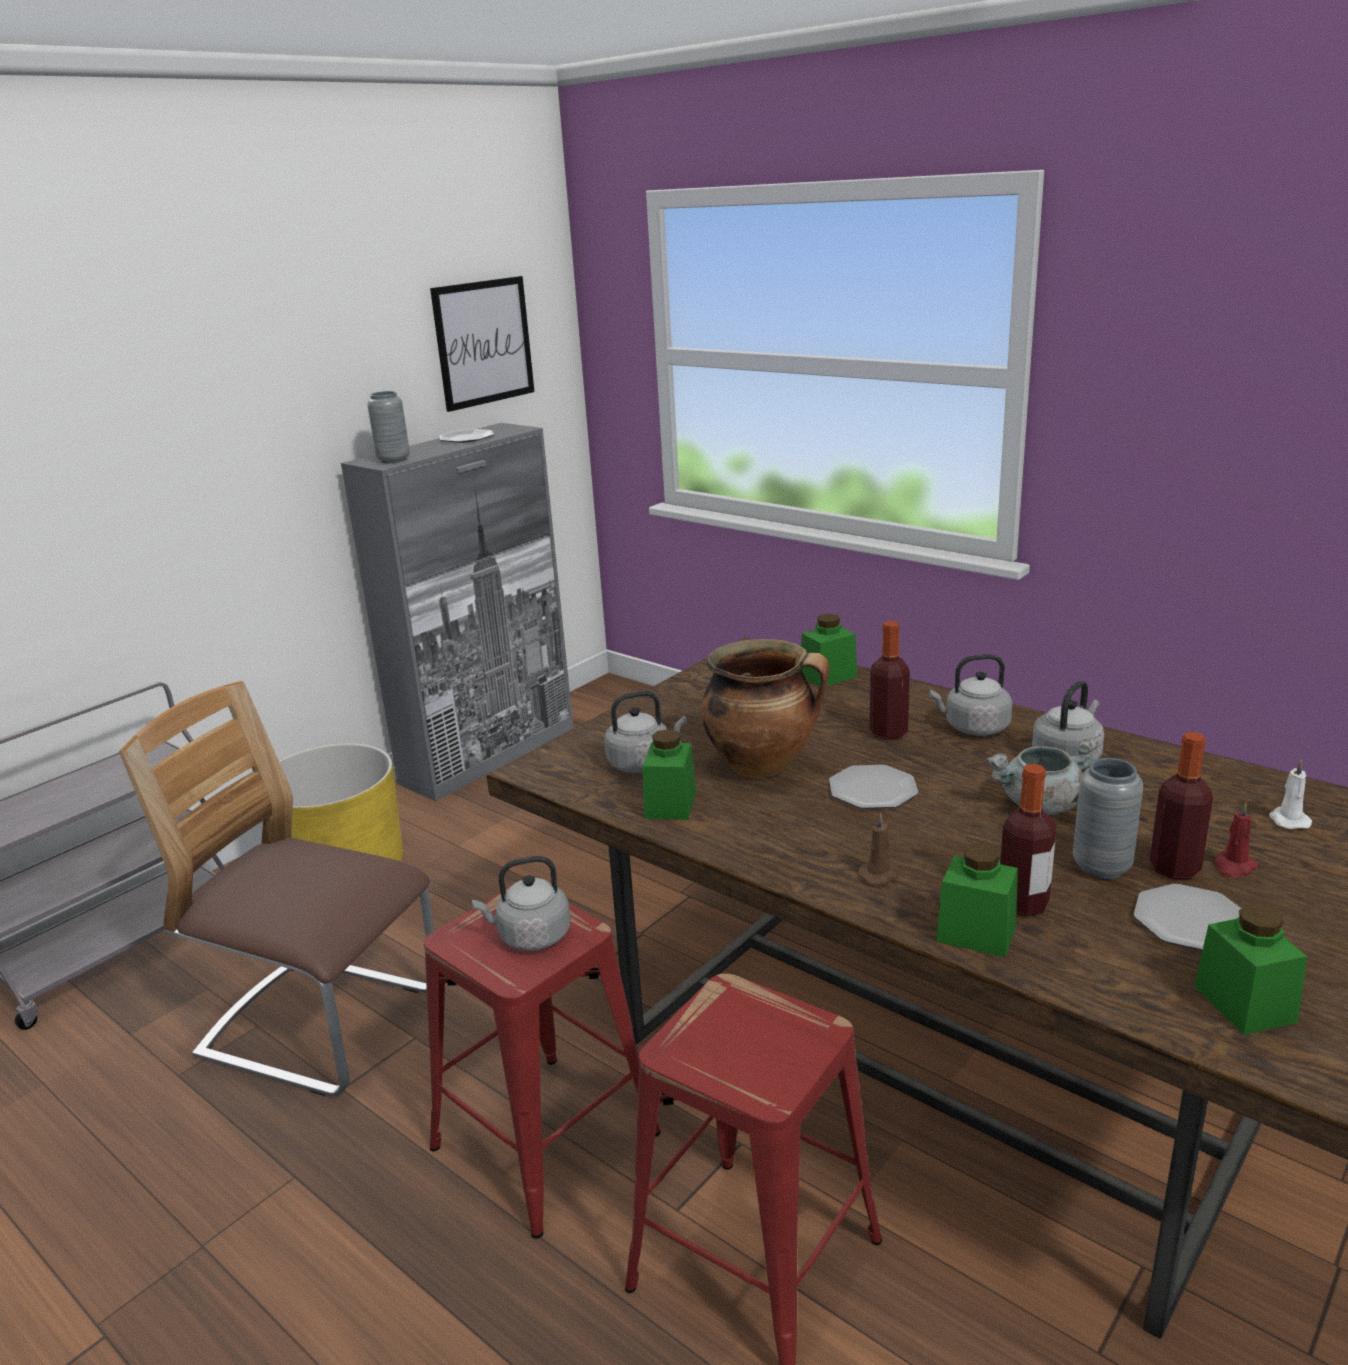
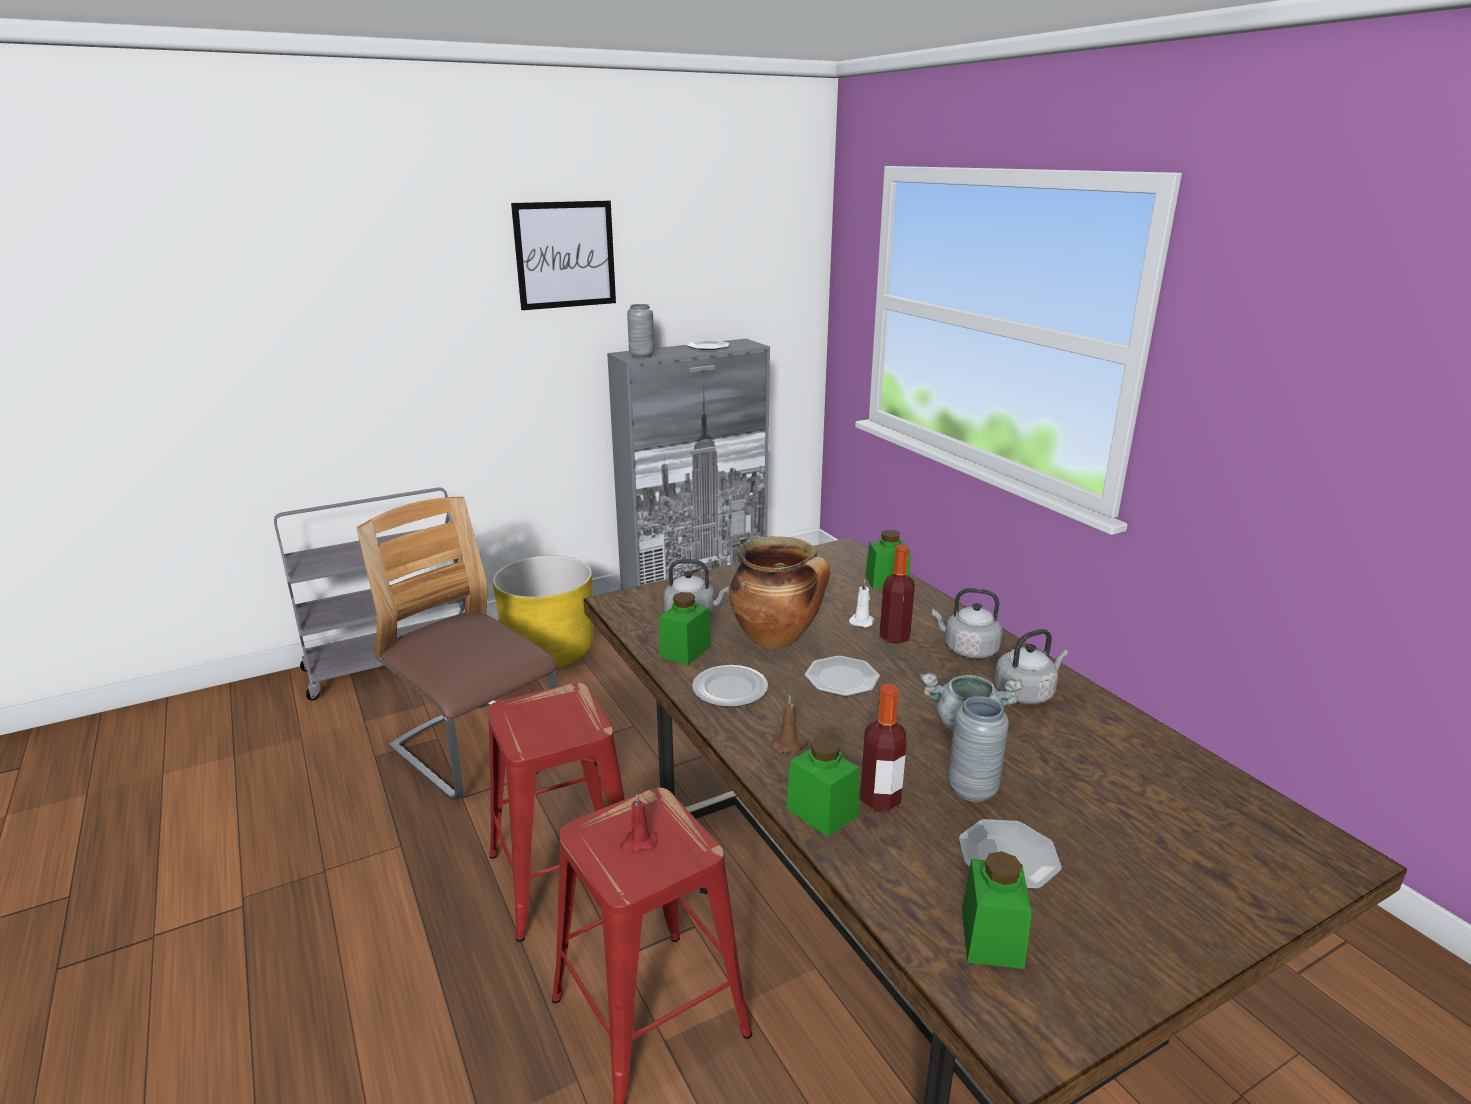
camera: 20 degrees right, 0 degrees up
(483, 342) = (742, 275): picture -> picture (565, 255)
(530, 937) = (556, 722): grey kettle -> none
(760, 834) = (729, 689): none -> plate
(1174, 868) = (1034, 809): bottle -> none
(1233, 867) = (1089, 823): red candle -> red candle (638, 843)
(1288, 820) = (1179, 798): white candle -> white candle (862, 621)

